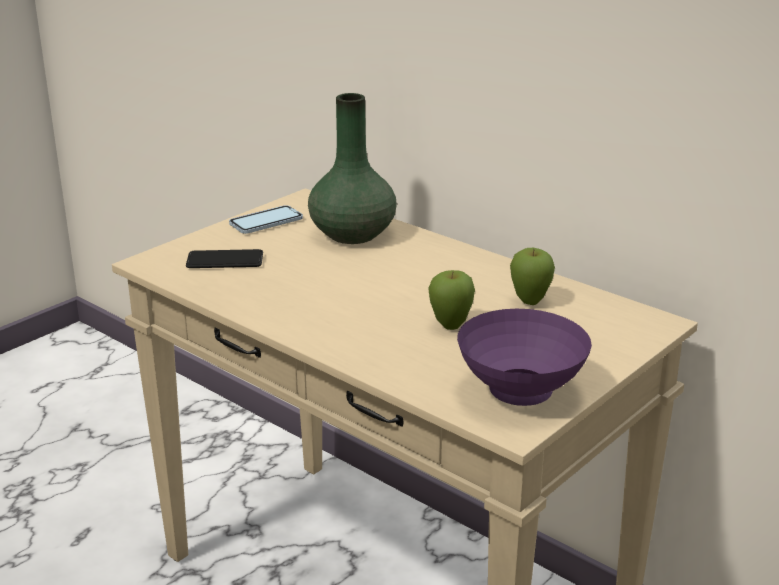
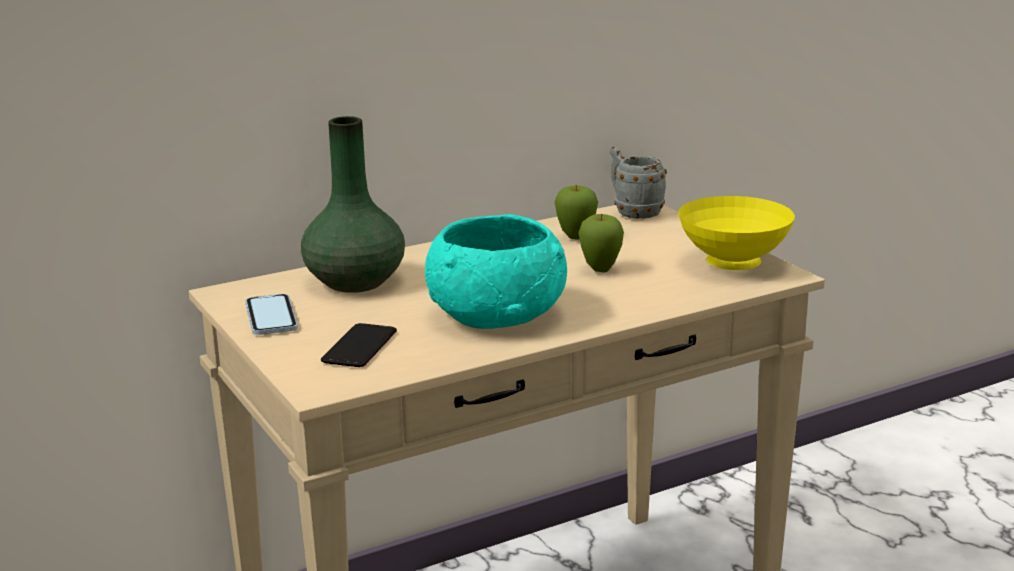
camera: 70 degrees left, 5 degrees down
(313, 298) = (496, 315): none -> turquoise bowl
(523, 394) = (734, 264): purple bowl -> yellow bowl
(638, 319) = (633, 212): none -> grey mug

